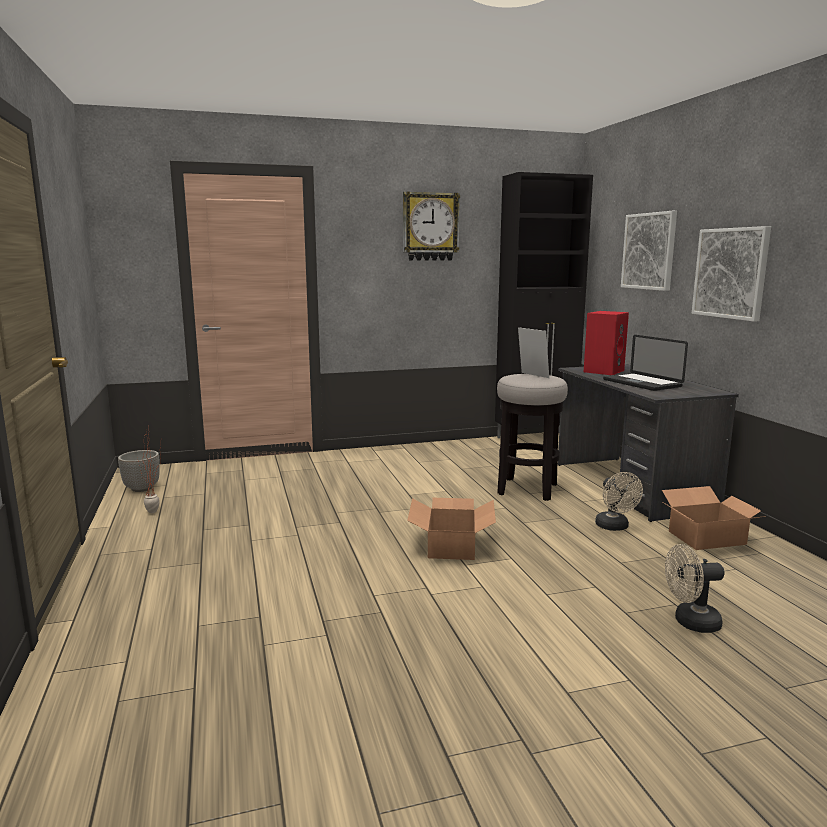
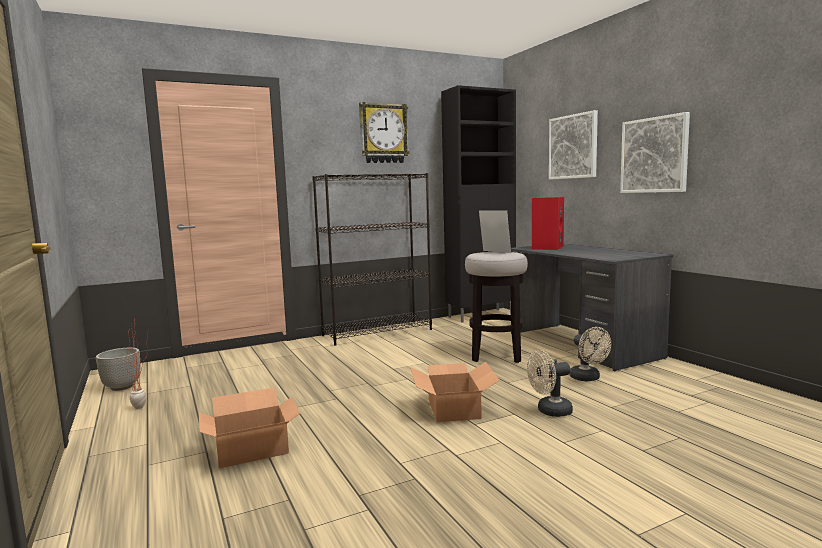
camera: 10 degrees left, 5 degrees down
(411, 450) = (378, 332): none -> black bookcase
(642, 383) = (588, 253): laptop -> none
(690, 622) = (703, 452): beige fan -> beige fan (549, 411)
(705, 537) = (667, 379): cardboard box -> cardboard box (251, 449)

